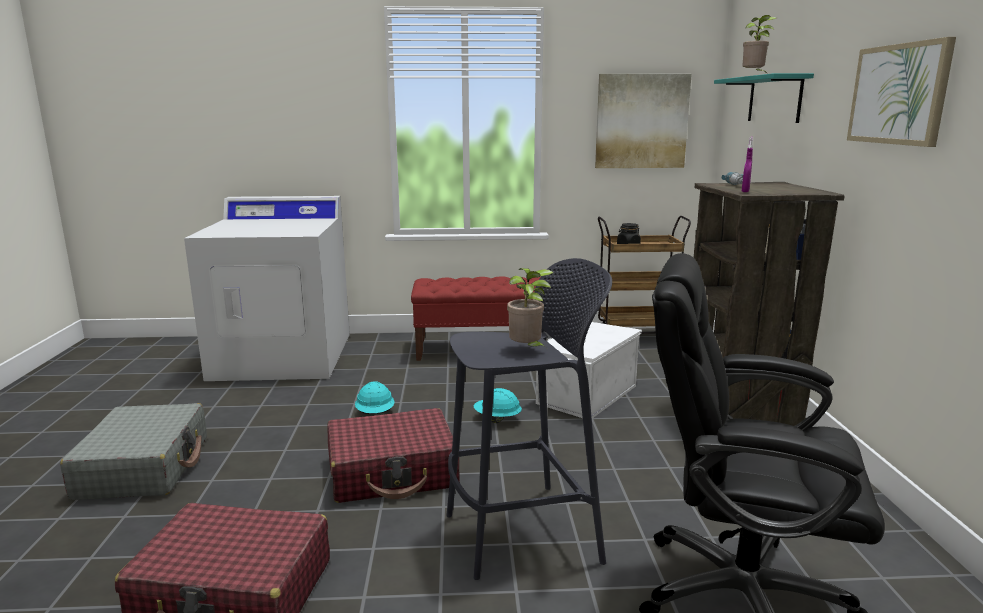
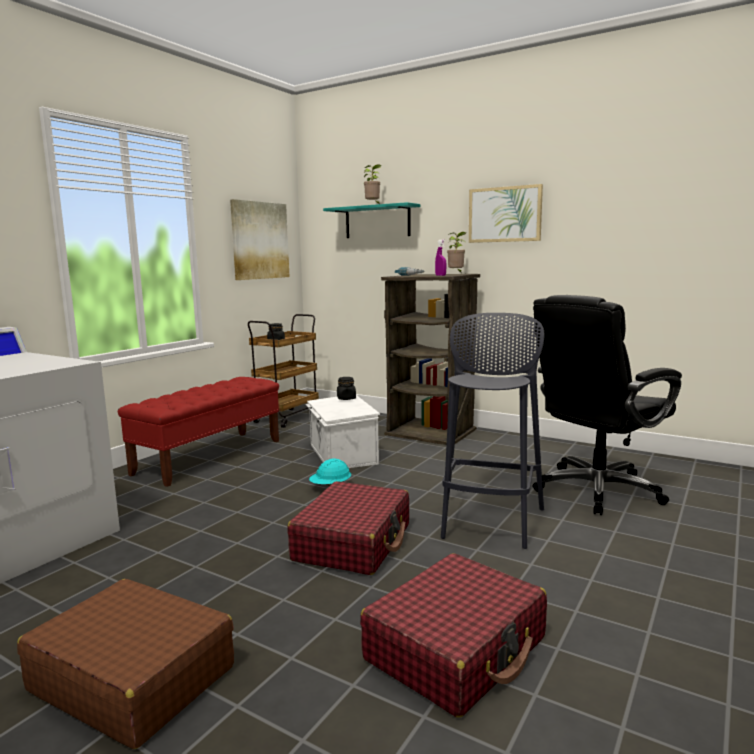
camera: 55 degrees left, 5 degrees down
(144, 467) = (132, 678): grey suitcase -> brown suitcase
(375, 414) = (240, 526): turquoise hard hat -> none
(527, 350) = (488, 379): potted plant -> potted plant (456, 273)
(616, 331) = (346, 398): none -> black jar

